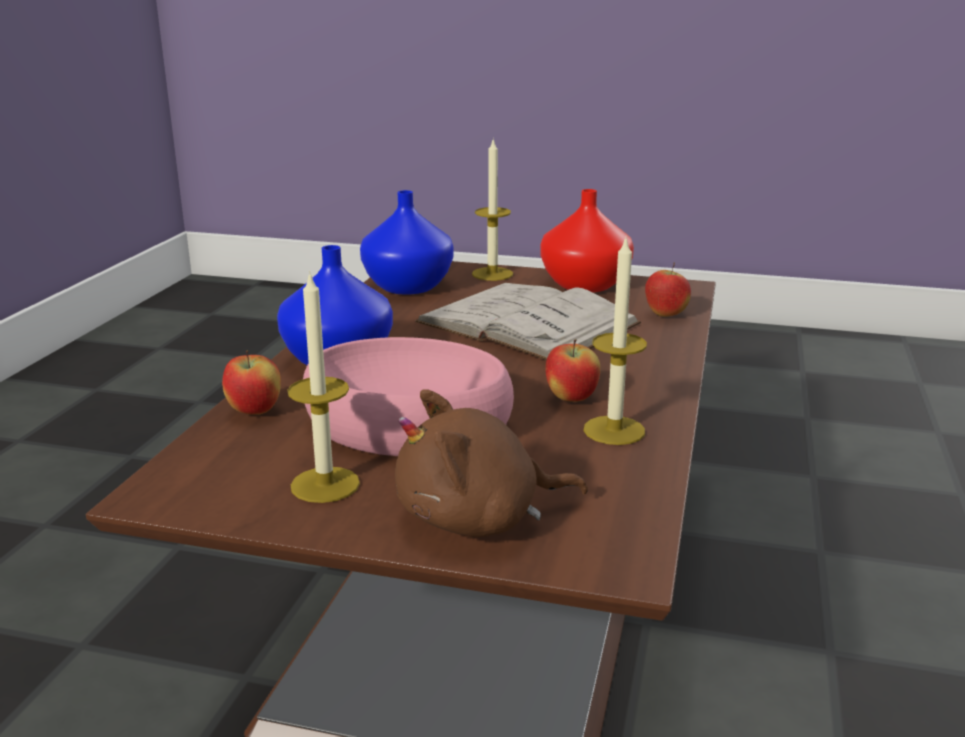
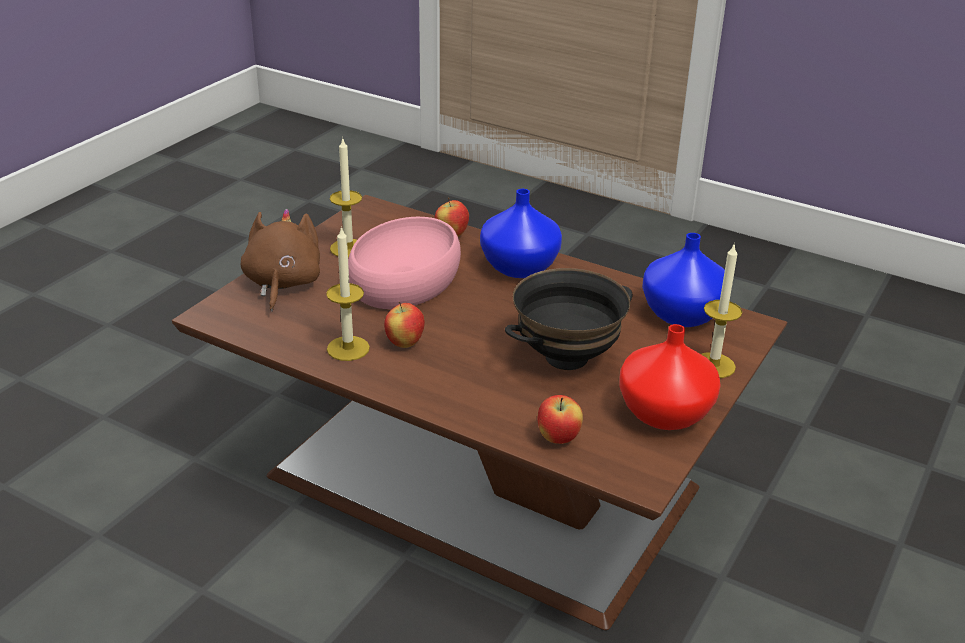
camera: 105 degrees right, 10 degrees up
(527, 323) = (566, 357): white book -> black bowl

